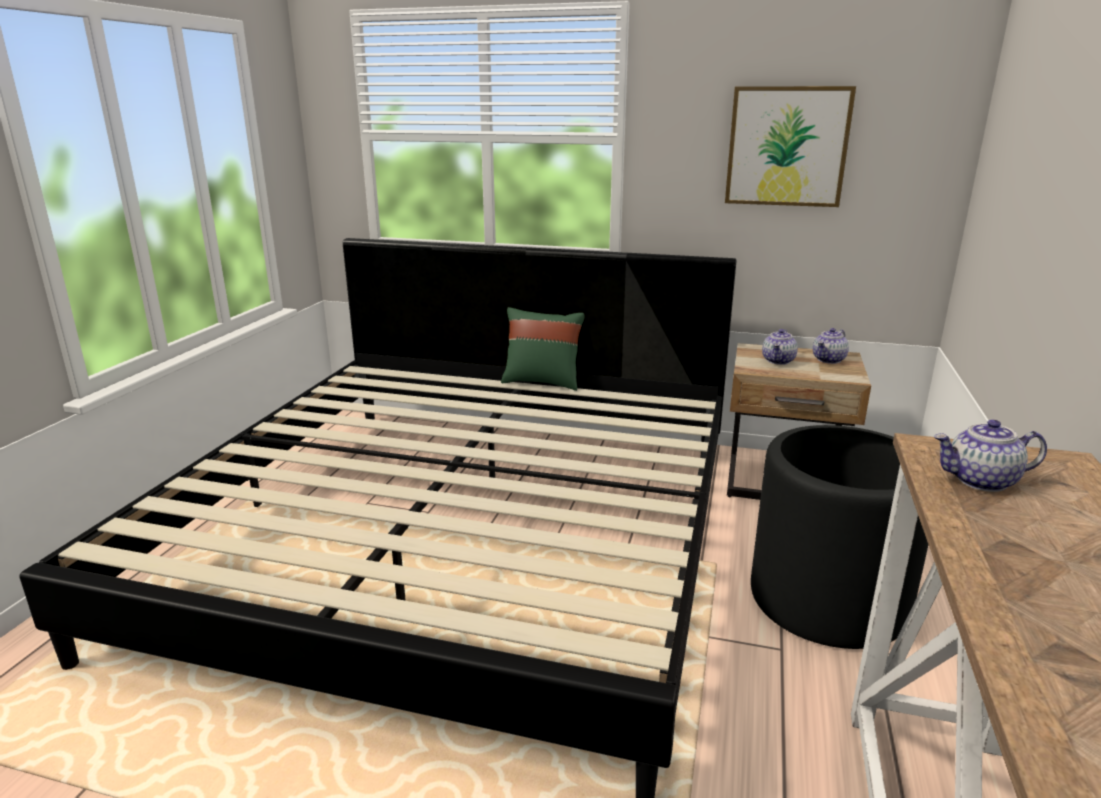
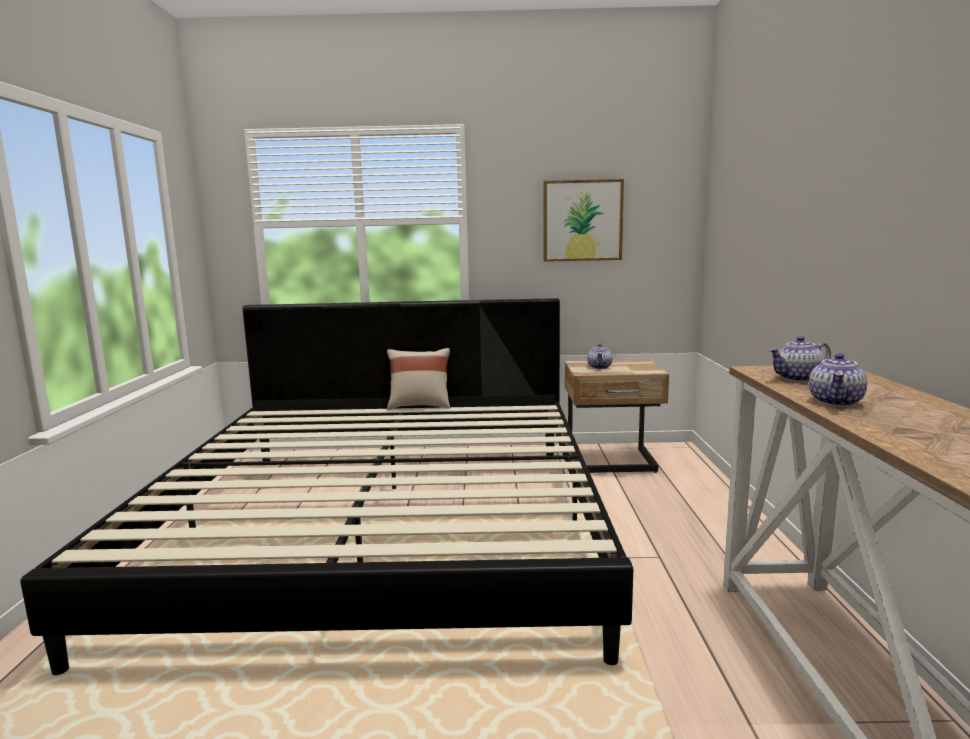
camera: 15 degrees left, 10 degrees down
(542, 382) = (419, 406): green pillow -> beige pillow
(828, 600) = (675, 523): black planter -> none
(829, 360) = (632, 364): teapot -> teapot (836, 402)

